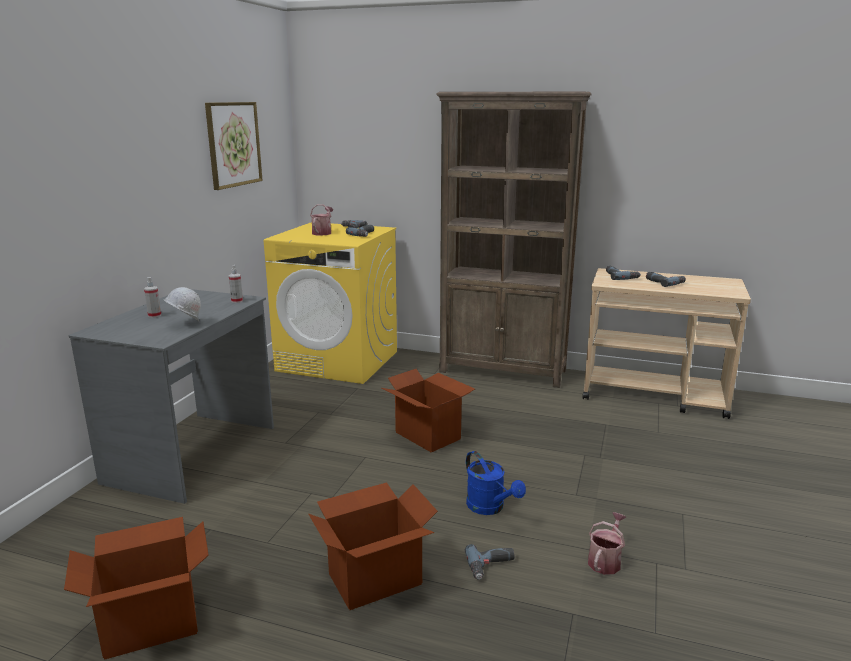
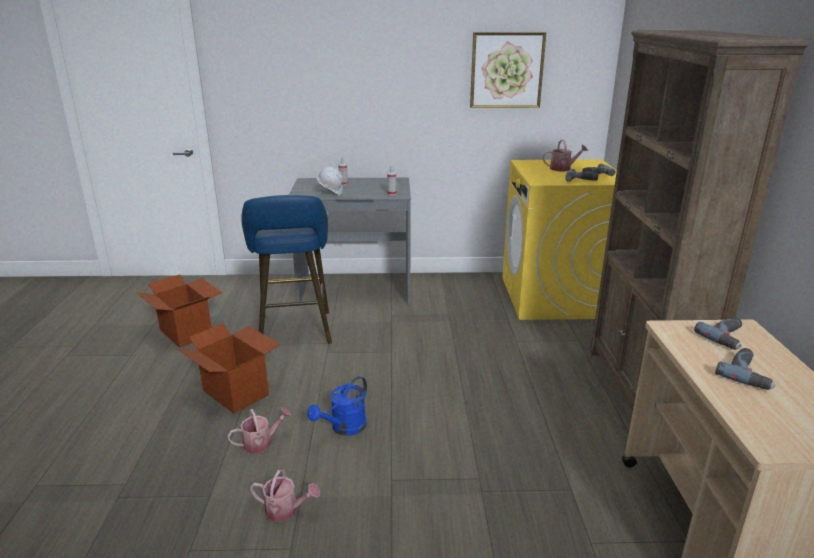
camera: 70 degrees right, 5 degrees up
(260, 514) = (295, 332): none -> blue stool
(428, 435) = (449, 372): cardboard box -> none
(491, 566) = (261, 442): power drill -> watering can

